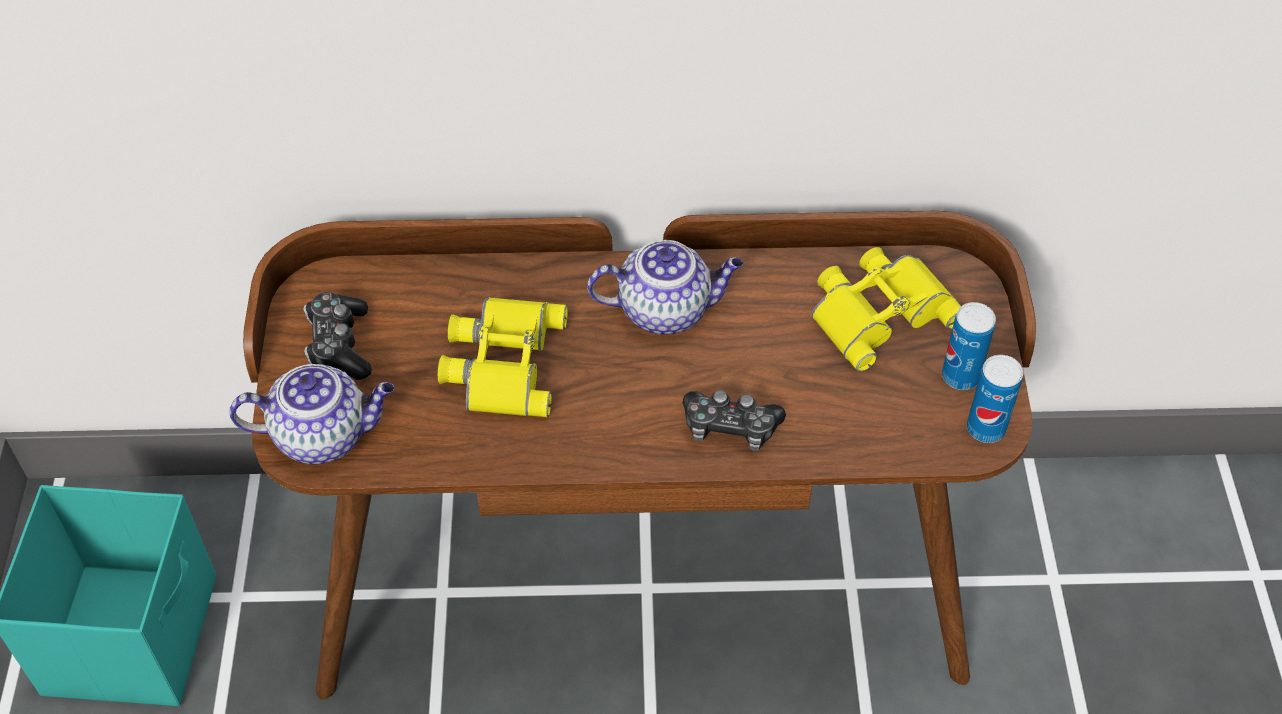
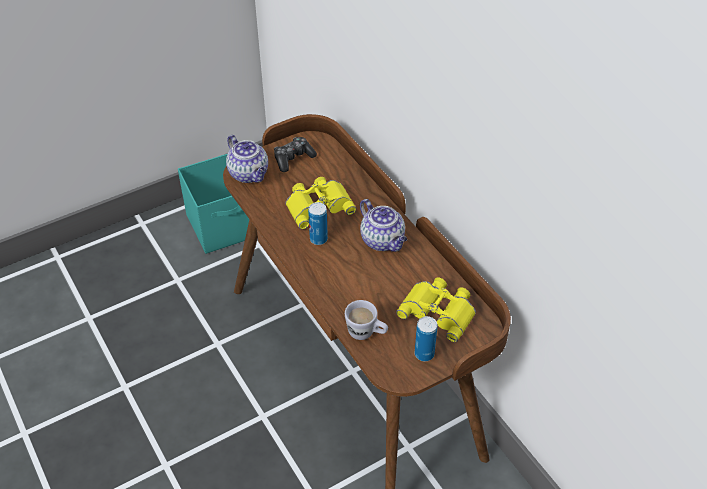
camera: 60 degrees right, 5 degrees down
(730, 428) = (336, 286): game controller -> none
(869, 435) = (366, 333): none -> white mug
(985, 428) = (400, 374): can -> can (318, 239)

